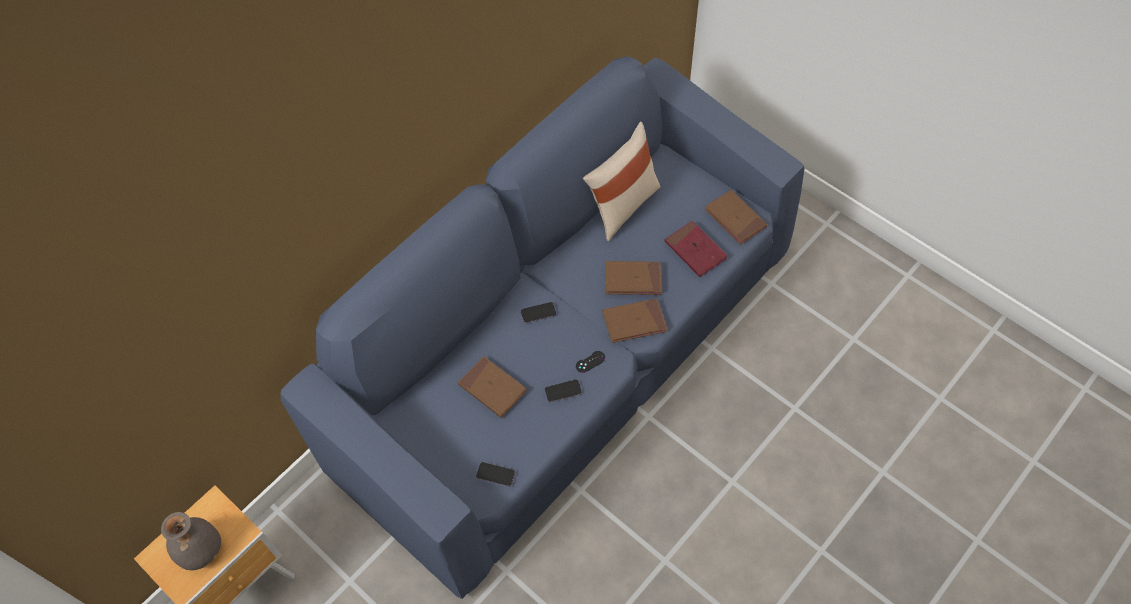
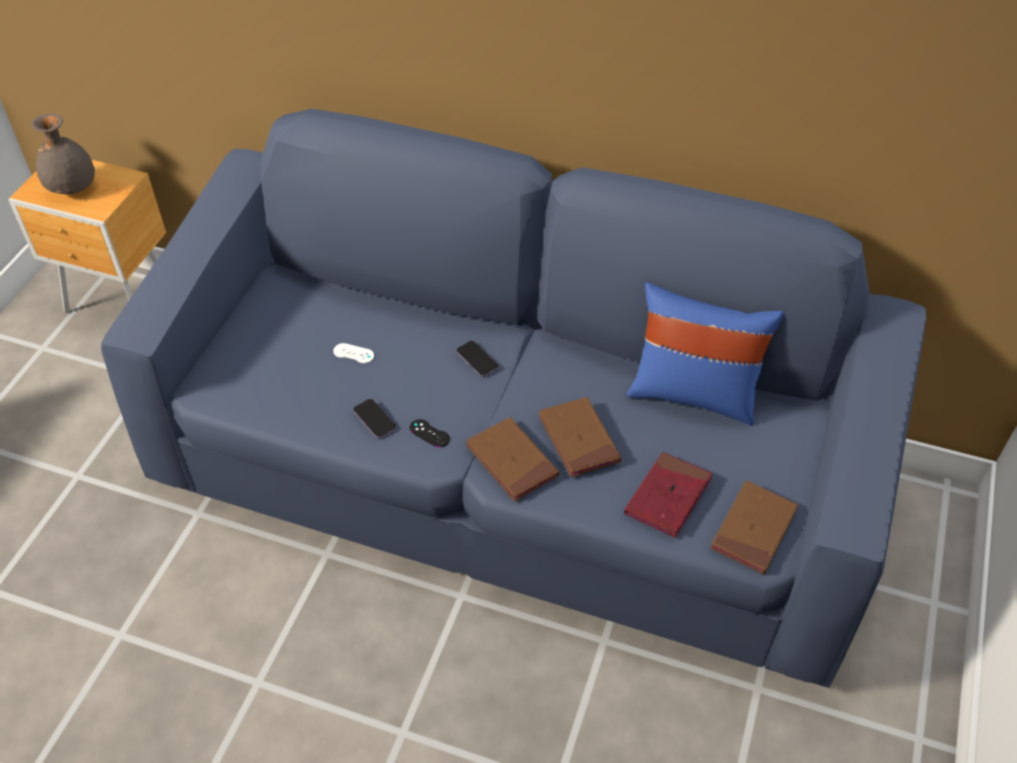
camera: 65 degrees right, 10 degrees down
(492, 388) = (353, 353): brown book -> white game controller
(495, 475) = (235, 392): phone -> none
(622, 206) = (693, 394): beige pillow -> blue pillow

